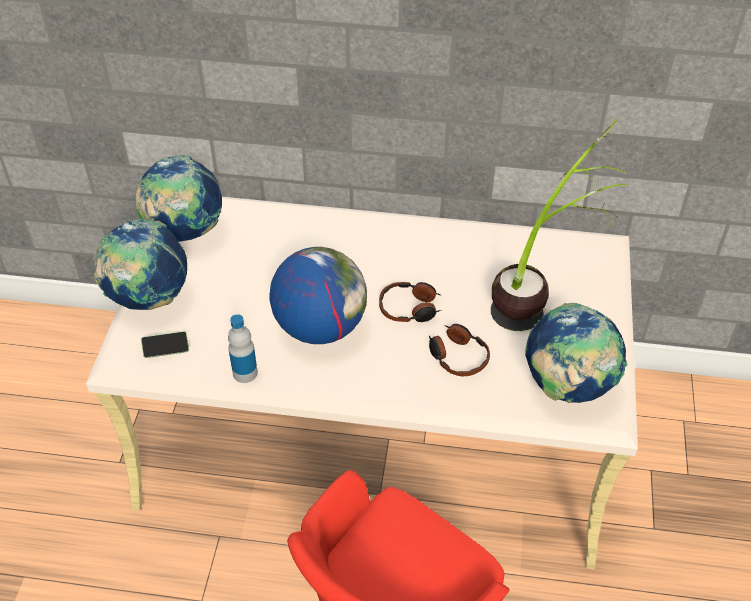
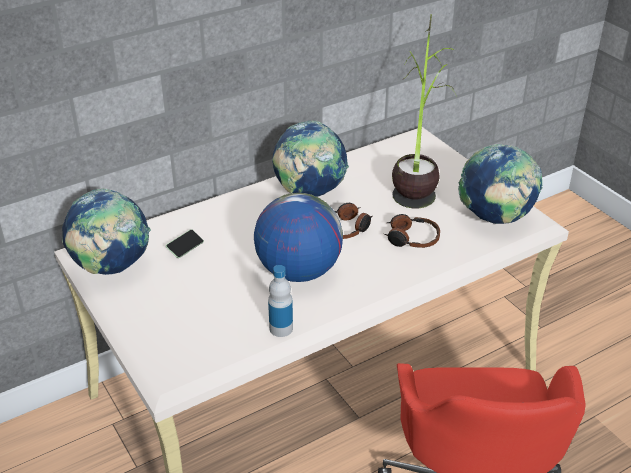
camera: 40 degrees left, 10 degrees down
(148, 298) = (138, 325): globe -> globe (309, 193)
(166, 348) = (198, 349): phone -> phone (185, 248)

